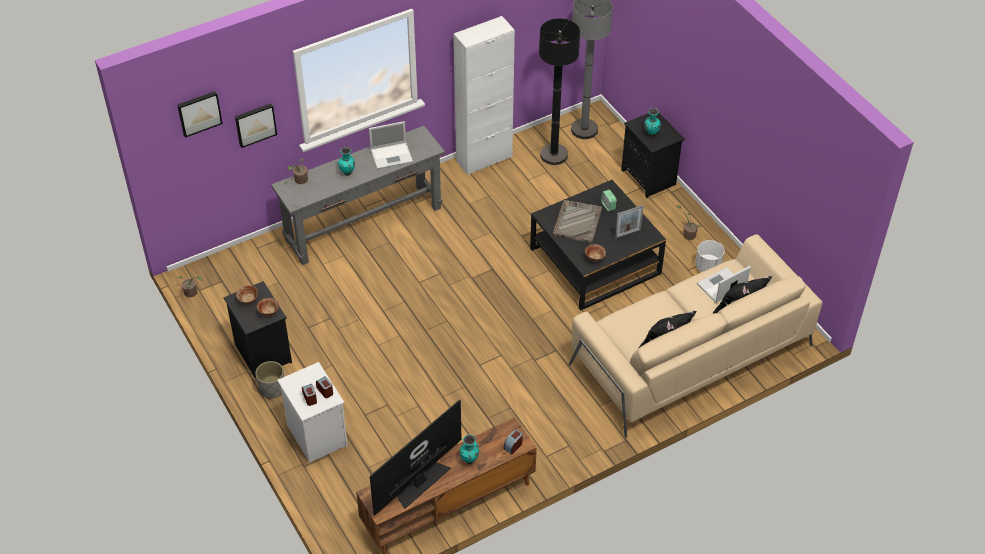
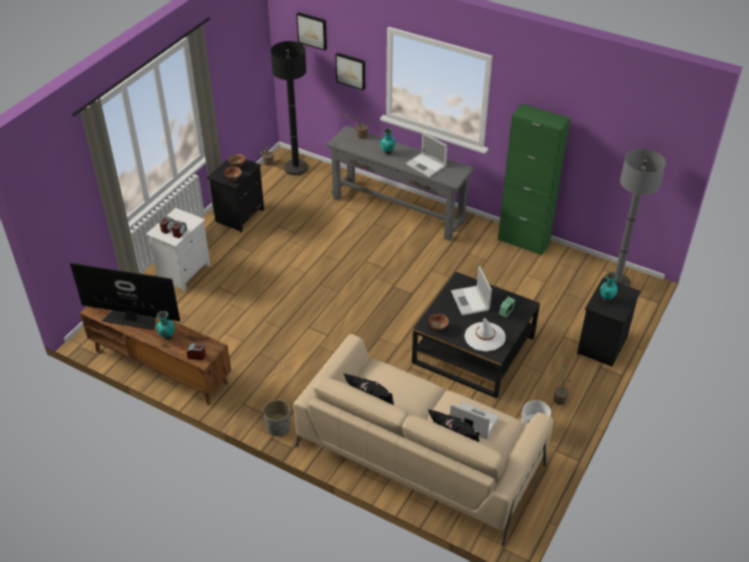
camera: 60 degrees right, 5 degrees down
(272, 389) = (210, 234): grey planter -> grey planter (278, 427)
(484, 159) = (523, 241): white cabinet -> green cabinet
(554, 155) = (568, 277): black floor lamp -> black floor lamp (296, 168)
(577, 222) = (470, 301): grey tray -> laptop
(627, 234) = (484, 337): picture frame -> white hat

